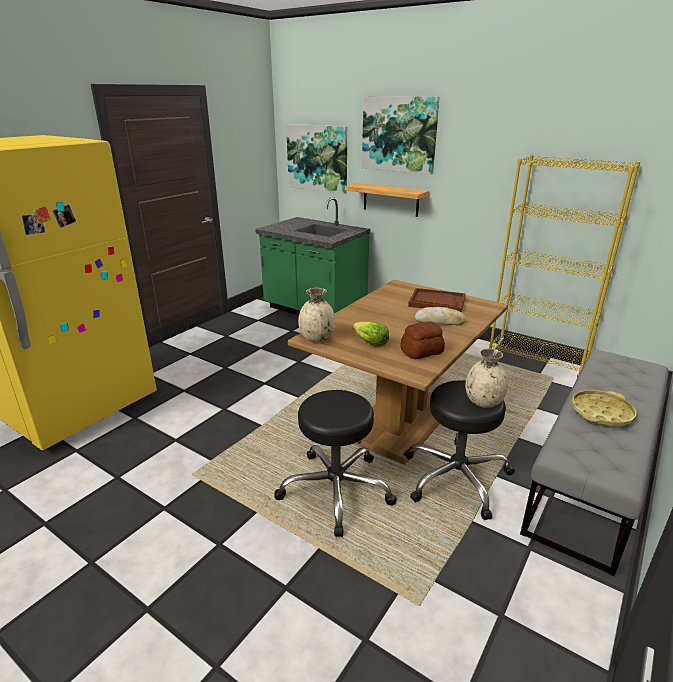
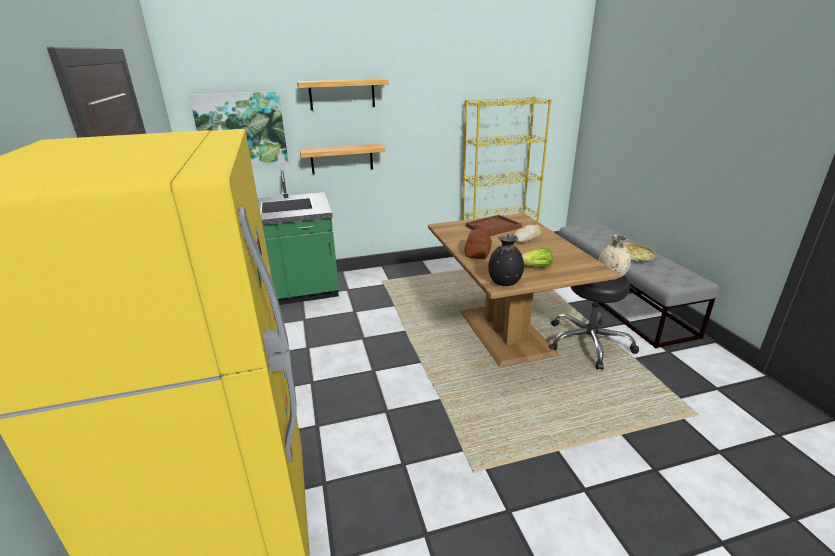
camera: 50 degrees left, 0 degrees up
(317, 339) = (505, 282): beige vase -> black vase
(336, 489) = (562, 397): black stool -> none
(399, 134) = (342, 94): picture -> shelf
(422, 352) = (569, 258): bread -> bread (478, 253)

